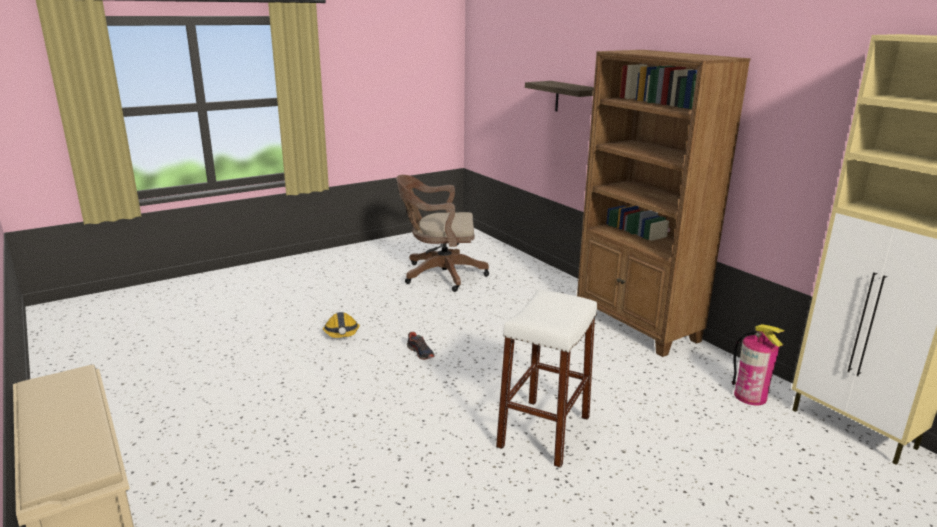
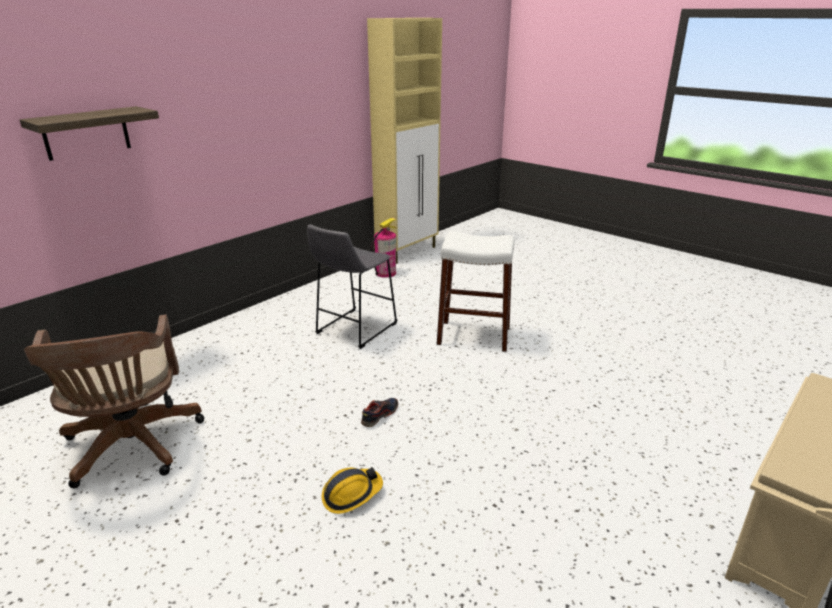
camera: 105 degrees left, 5 degrees up
(578, 356) = (353, 330): none -> grey stool
(637, 326) = (287, 307): brown bookcase -> none

